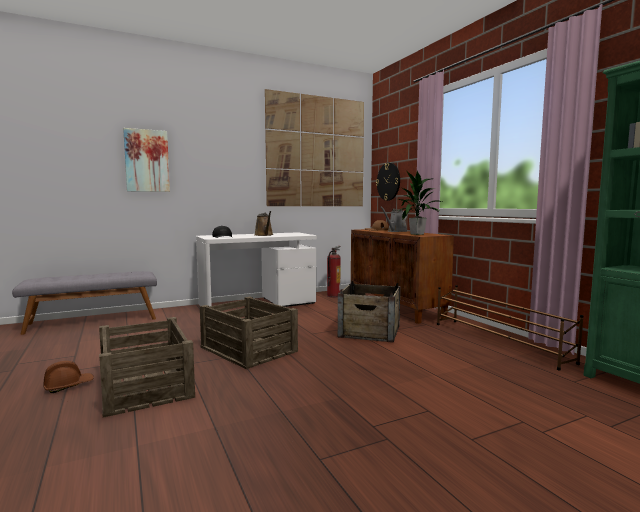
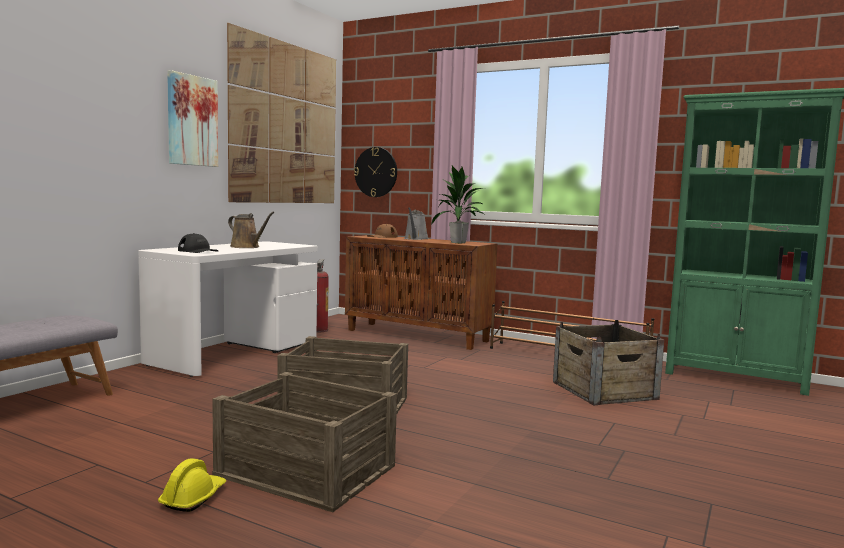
camera: 35 degrees left, 0 degrees up
(68, 386) = (193, 498): brown hard hat -> yellow hard hat
(147, 161) = (61, 120): picture -> picture (192, 121)
(369, 331) = (439, 365): crate -> crate (603, 390)

